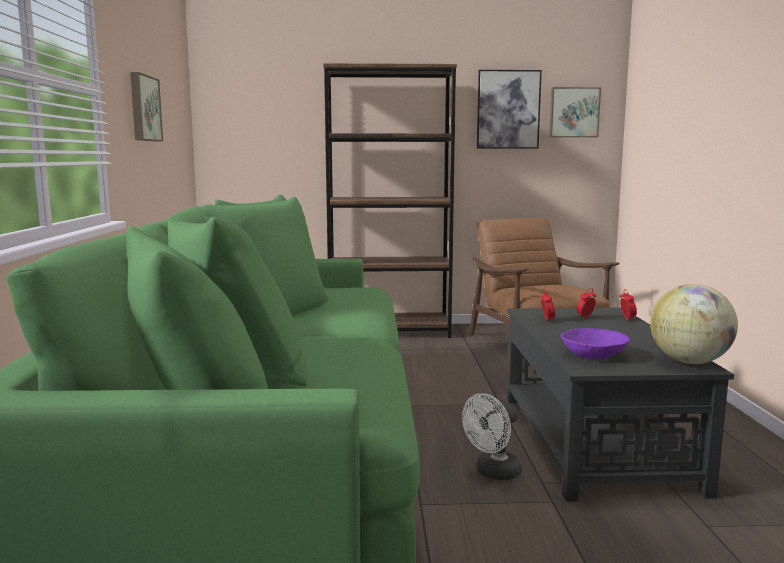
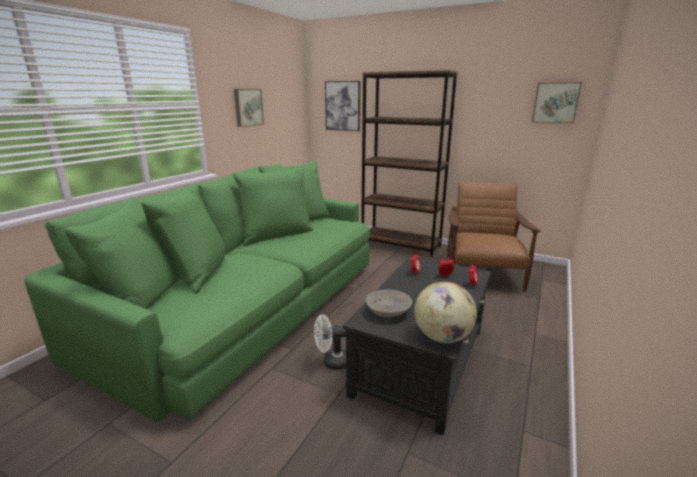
camera: 30 degrees right, 10 degrees up
(508, 109) = (501, 100): picture -> picture (342, 106)
(594, 355) = (388, 311): purple bowl -> grey bowl

